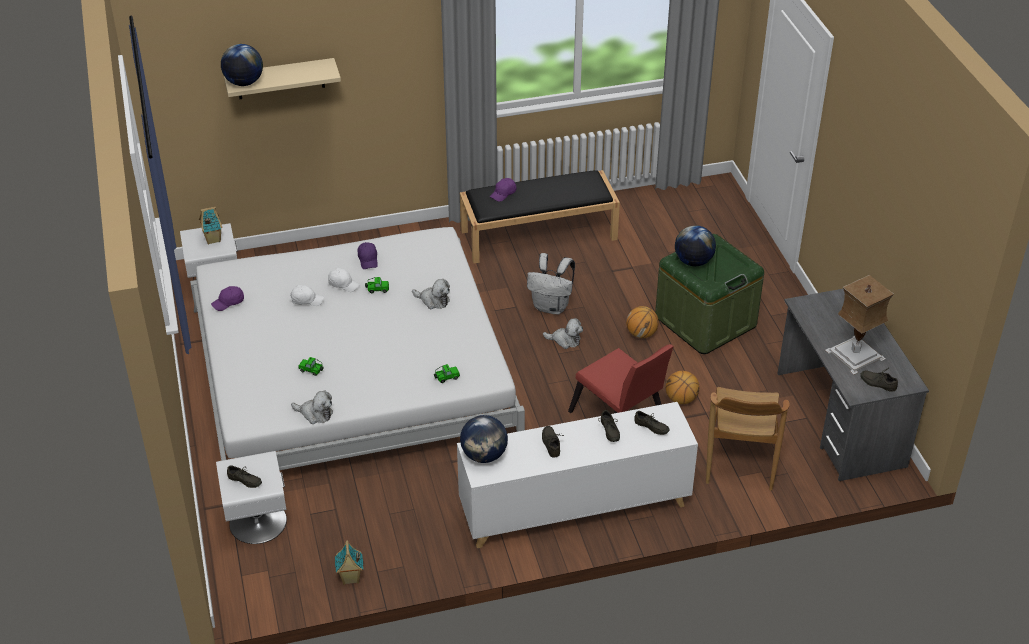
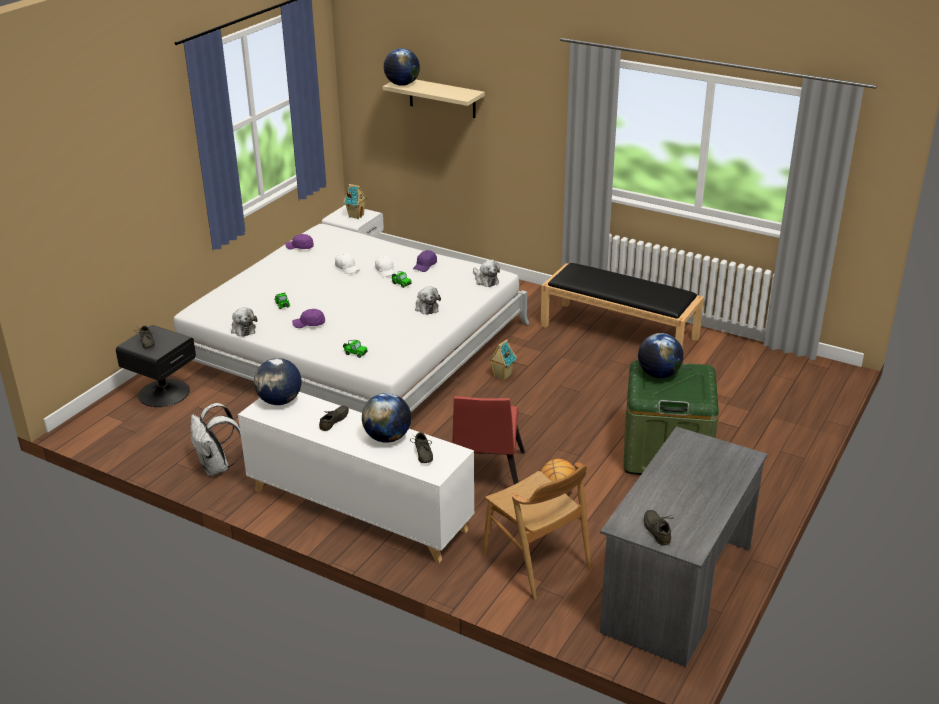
camera: 45 degrees right, 10 degrees down
(257, 522) = (163, 392): white nightstand -> black nightstand
(350, 578) = (156, 456): toy house -> toy house (502, 375)
(503, 194) = (592, 274): purple cap -> purple cap (309, 324)
(551, 307) = (554, 379): white backpack -> white backpack (217, 467)
(565, 340) = (530, 404): plush toy -> plush toy (485, 280)
(608, 431) = (387, 438): grey shoe -> globe
(641, 334) = (597, 432): basketball -> none
(739, 461) = (536, 562): brown chair -> brown chair turned 90 degrees counterclockwise
(856, 355) = (673, 499): table lamp -> none

